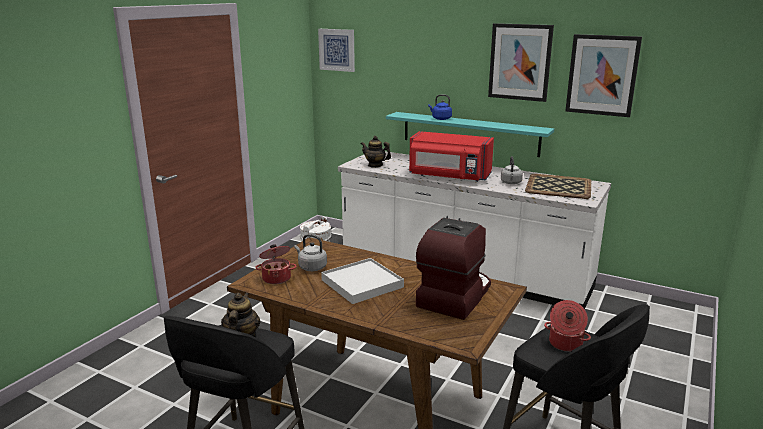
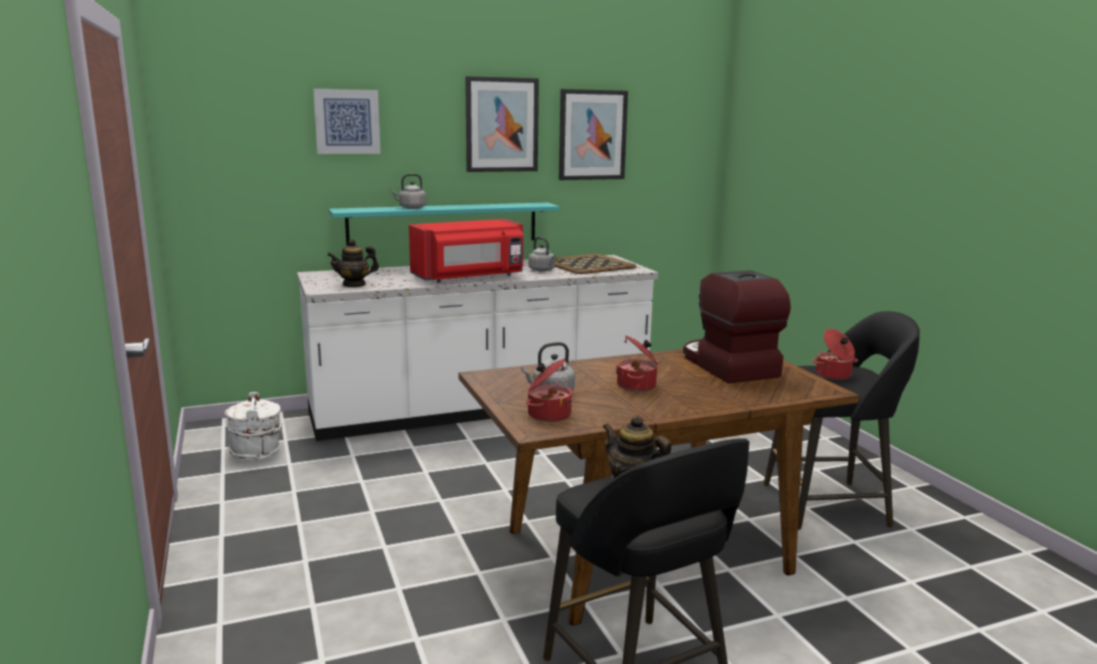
camera: 50 degrees left, 5 degrees down
(337, 50) = (209, 119): picture -> picture (347, 121)
(362, 283) = (637, 386): white tray -> cooking pot
(440, 118) = (411, 208): blue kettle -> grey kettle

